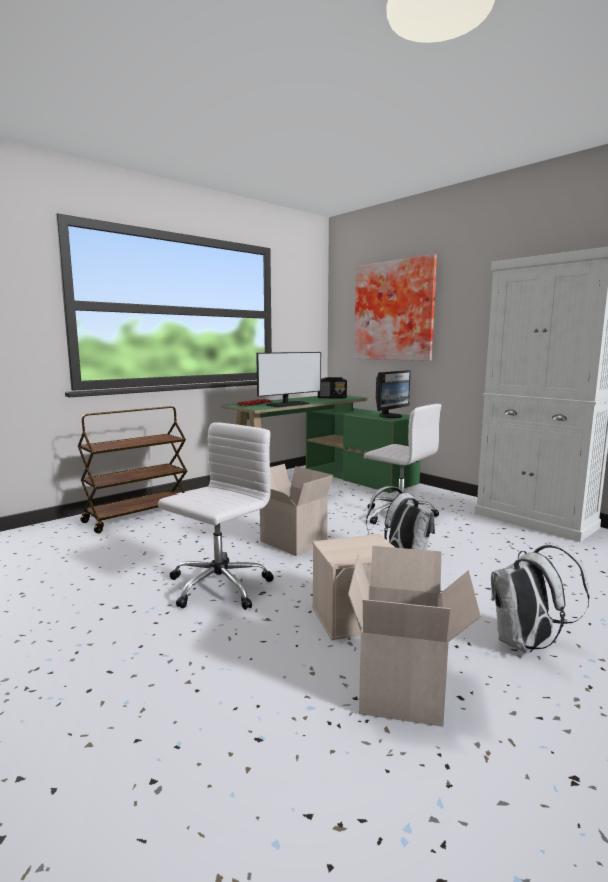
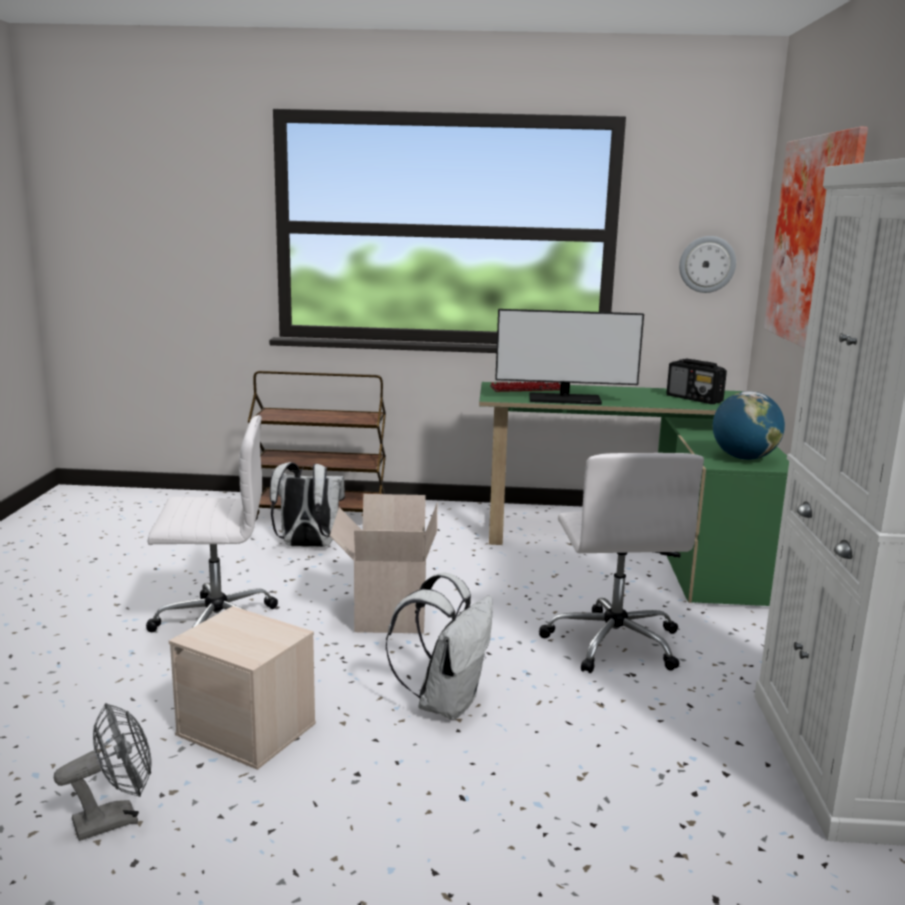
camera: 45 degrees right, 5 degrees up
(308, 330) = (707, 264): none -> wall clock
(391, 416) = (743, 458): monitor -> globe
(404, 690) = (116, 818): cardboard box -> grey fan
(526, 644) = (321, 879): white backpack -> white backpack (307, 546)

